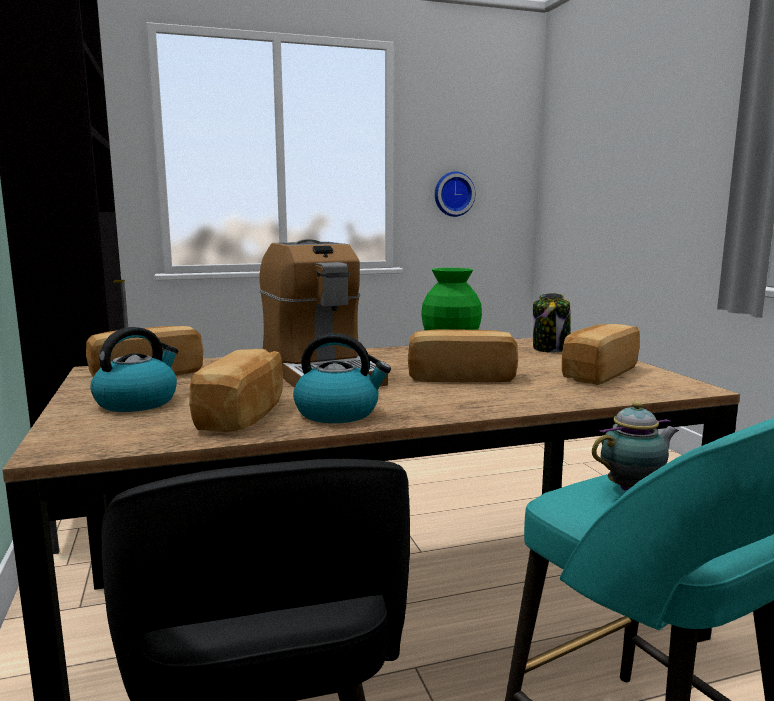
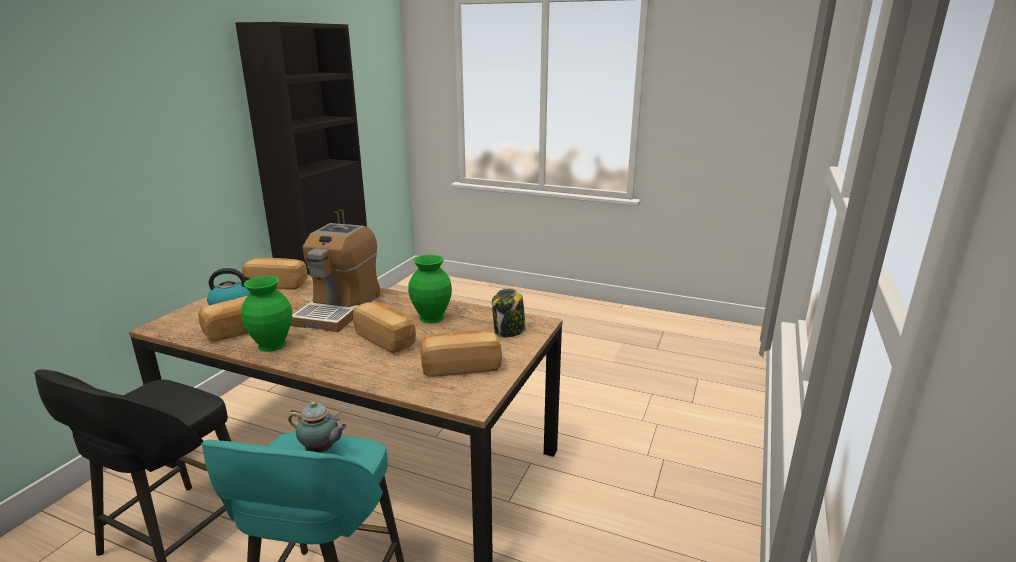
camera: 40 degrees right, 10 degrees up
(338, 413) = (272, 344): kettle -> green vase
(453, 194) = (700, 137): wall clock -> none

